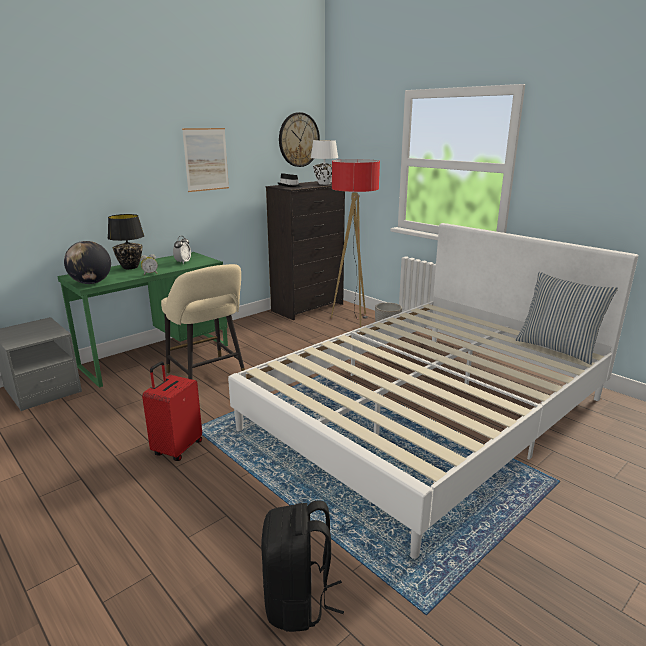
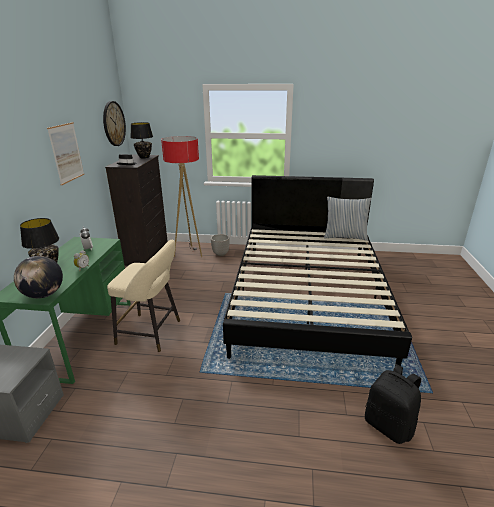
camera: 40 degrees left, 5 degrees up
(177, 448) = (209, 391): red suitcase -> none
(324, 184) = (144, 157): white table lamp -> black table lamp
(429, 413) = (308, 296): white bed -> black bed

